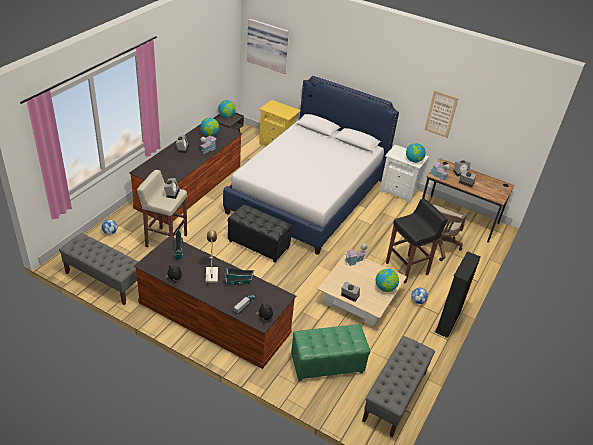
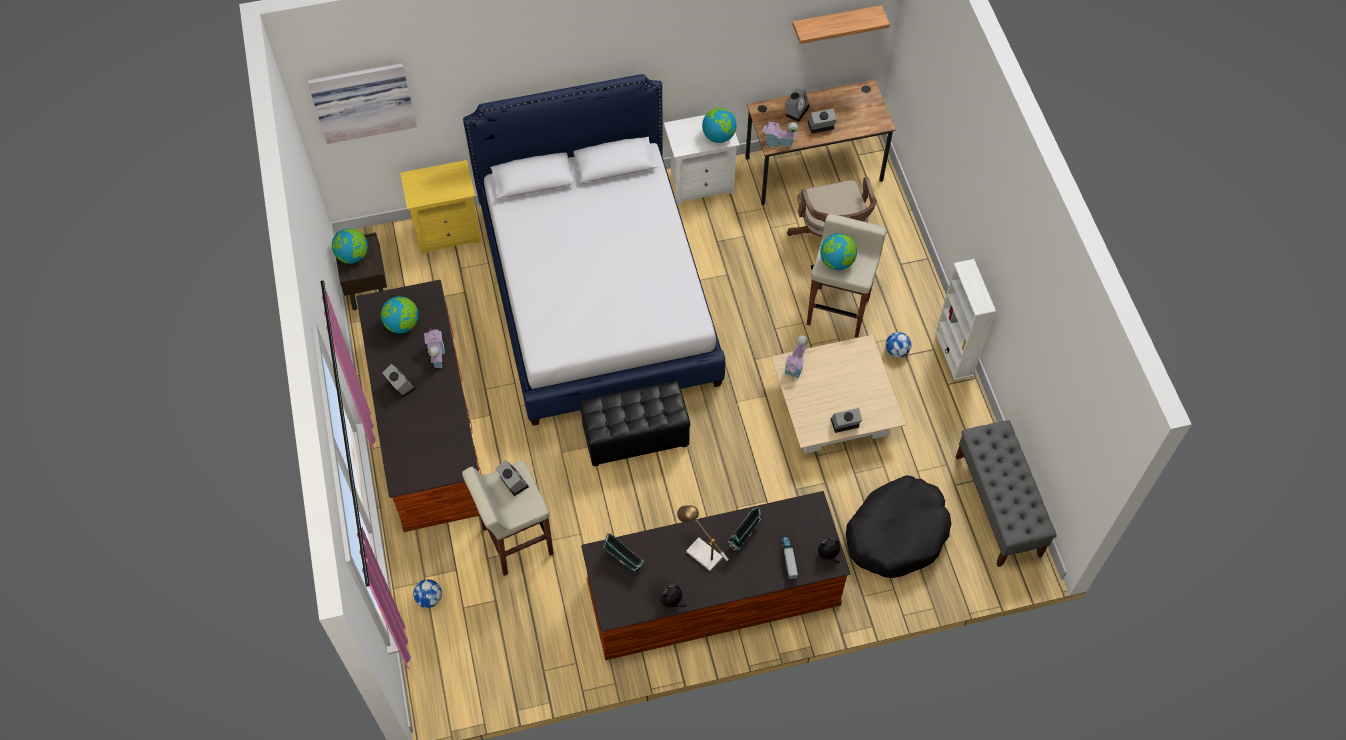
camera: 40 degrees left, 20 degrees up
(104, 280) = (523, 673): grey bench -> none
(327, 365) = (896, 533): green ottoman -> black dog bed
(385, 288) = (869, 376): globe -> globe (837, 262)
(407, 268) = (838, 310): black stool -> beige stool
(441, 114) = (730, 48): picture -> none
(447, 322) = (954, 353): black bookcase -> white bookcase
(501, 129) = (836, 23): none -> shelf

